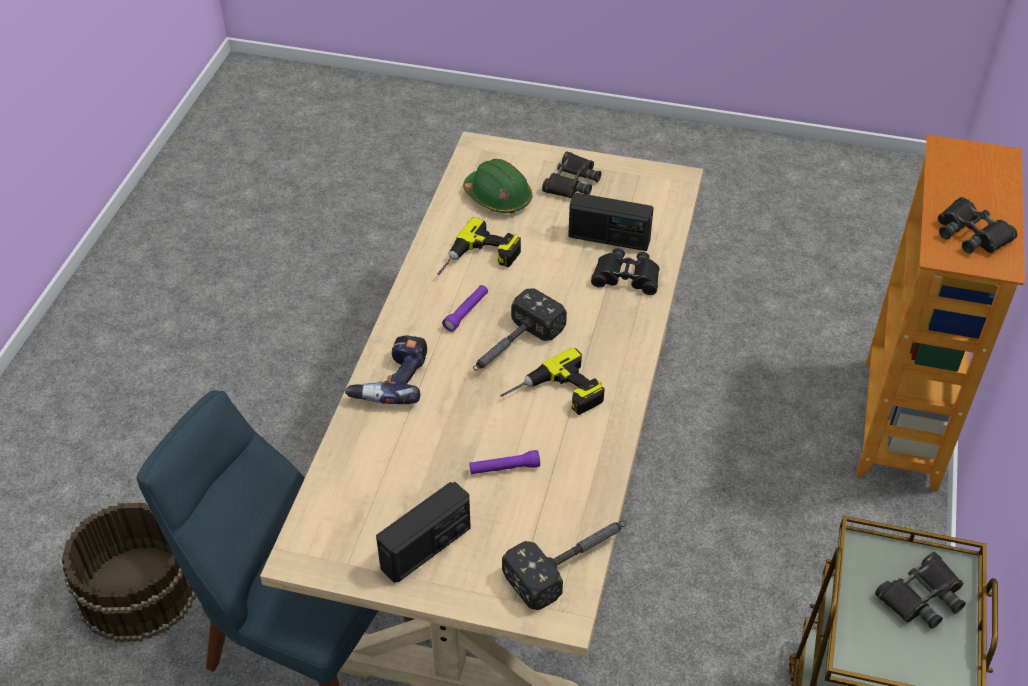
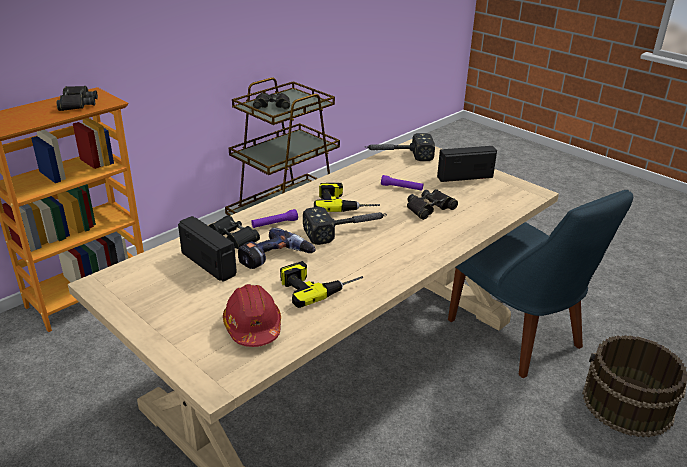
camera: 150 degrees left, 15 degrees down
(391, 380) = (440, 240): power drill -> power drill (276, 259)
(466, 312) = (359, 257): purple flashlight -> purple flashlight (274, 224)
(498, 197) = (253, 326): green hard hat -> red hard hat
(571, 182) = (178, 314): black binoculars -> black binoculars (429, 208)

